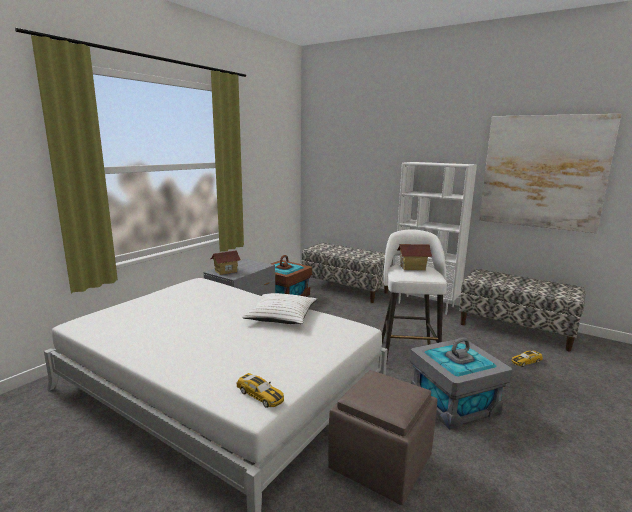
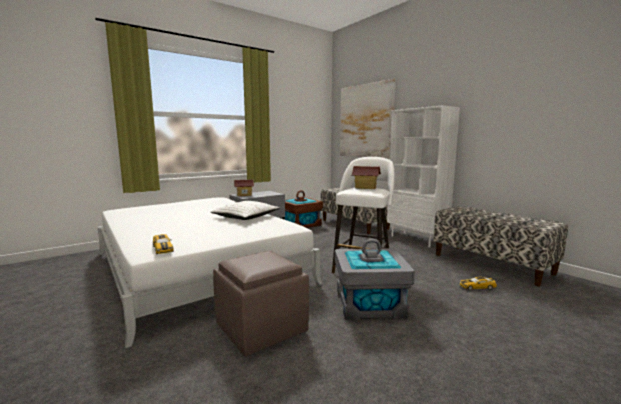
camera: 20 degrees right, 5 degrees down
(543, 172) = (521, 107): picture -> picture (365, 121)

